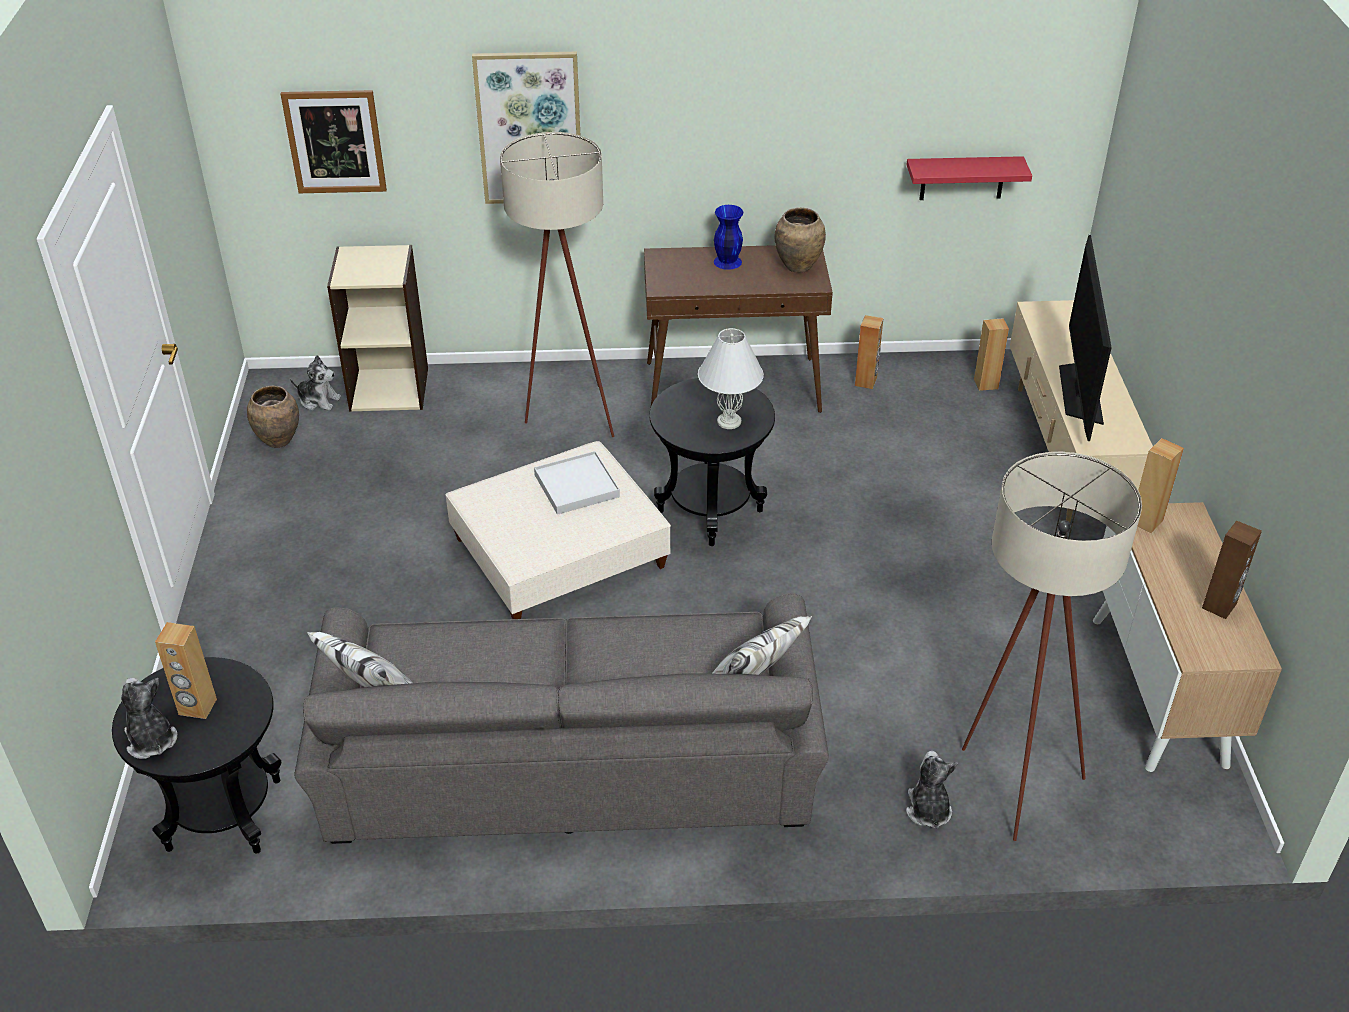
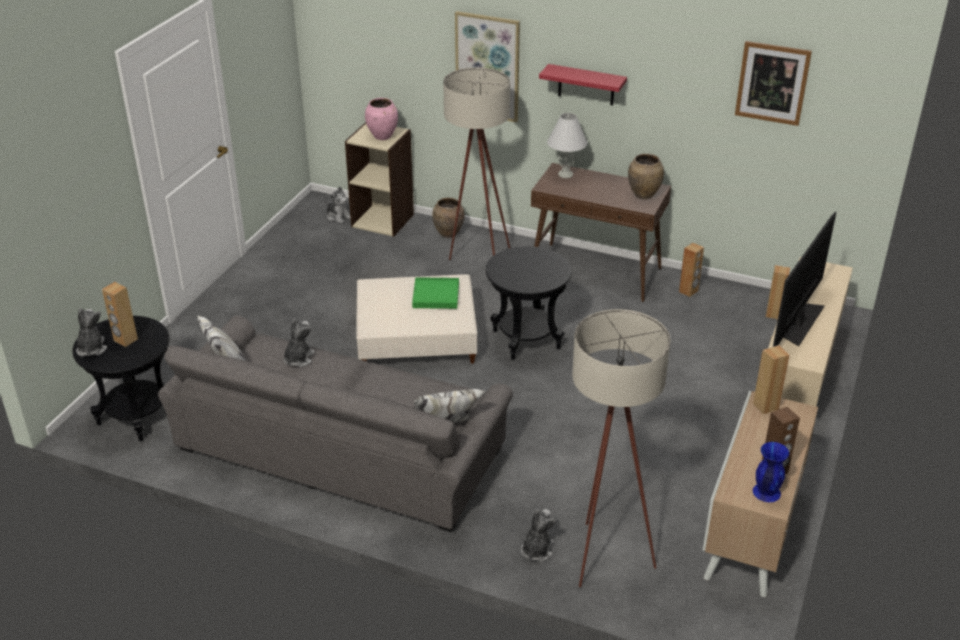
camera: 25 degrees right, 5 degrees down
(278, 440) = (300, 232): brown vase -> brown vase (448, 234)
(335, 141) = (372, 53): picture -> picture (772, 83)
(380, 266) = (383, 136): none -> pink vase
(470, 647) = (298, 359): none -> plush toy
(577, 486) = (436, 295): white tray -> green tray
(727, 262) = (599, 182): blue vase -> blue vase (766, 492)
(729, 422) = (535, 276): white table lamp -> white table lamp (565, 174)
(962, 178) = (776, 159): red shelf -> red shelf (586, 85)

